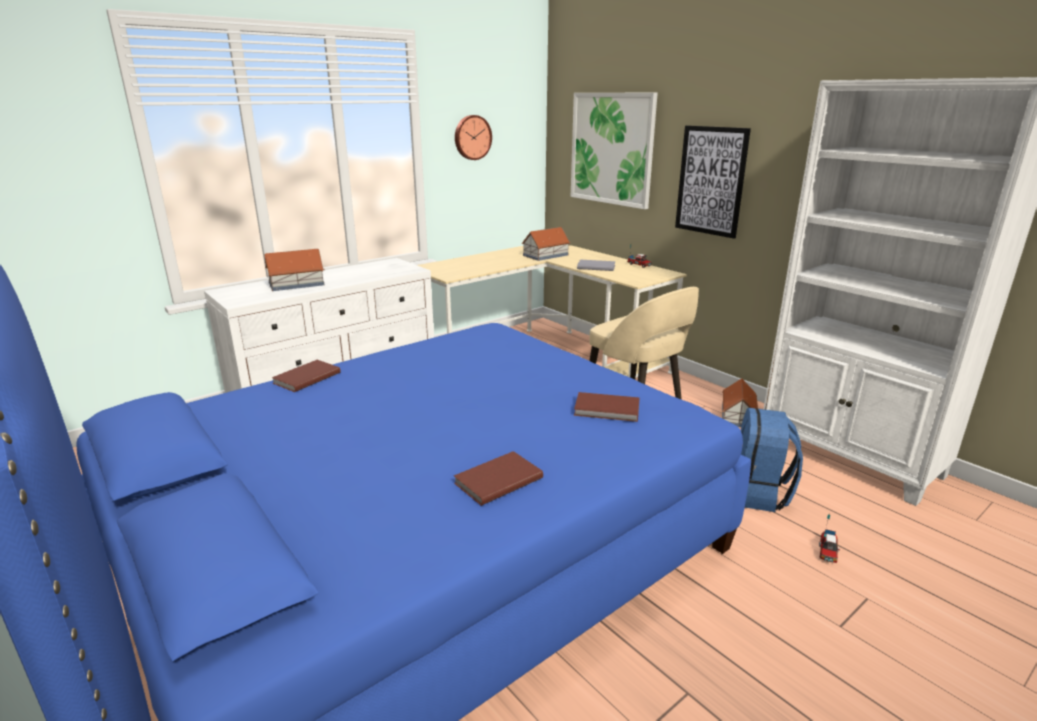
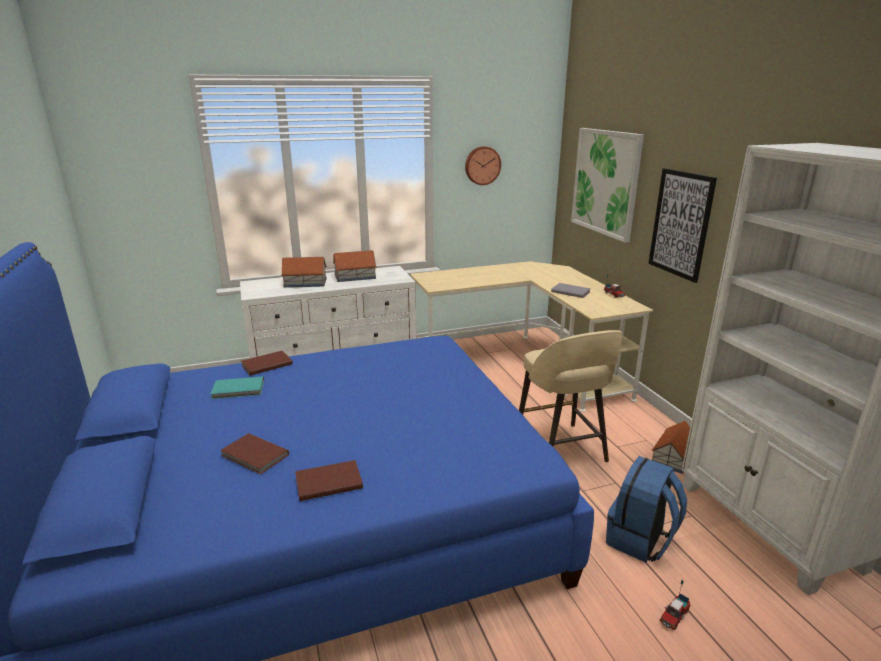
camera: 20 degrees right, 0 degrees up
(294, 409) = (238, 390): none -> turquoise book
(545, 255) = (534, 274): toy house -> toy house (354, 276)
(607, 410) = (464, 437): brown book -> brown book (254, 456)

